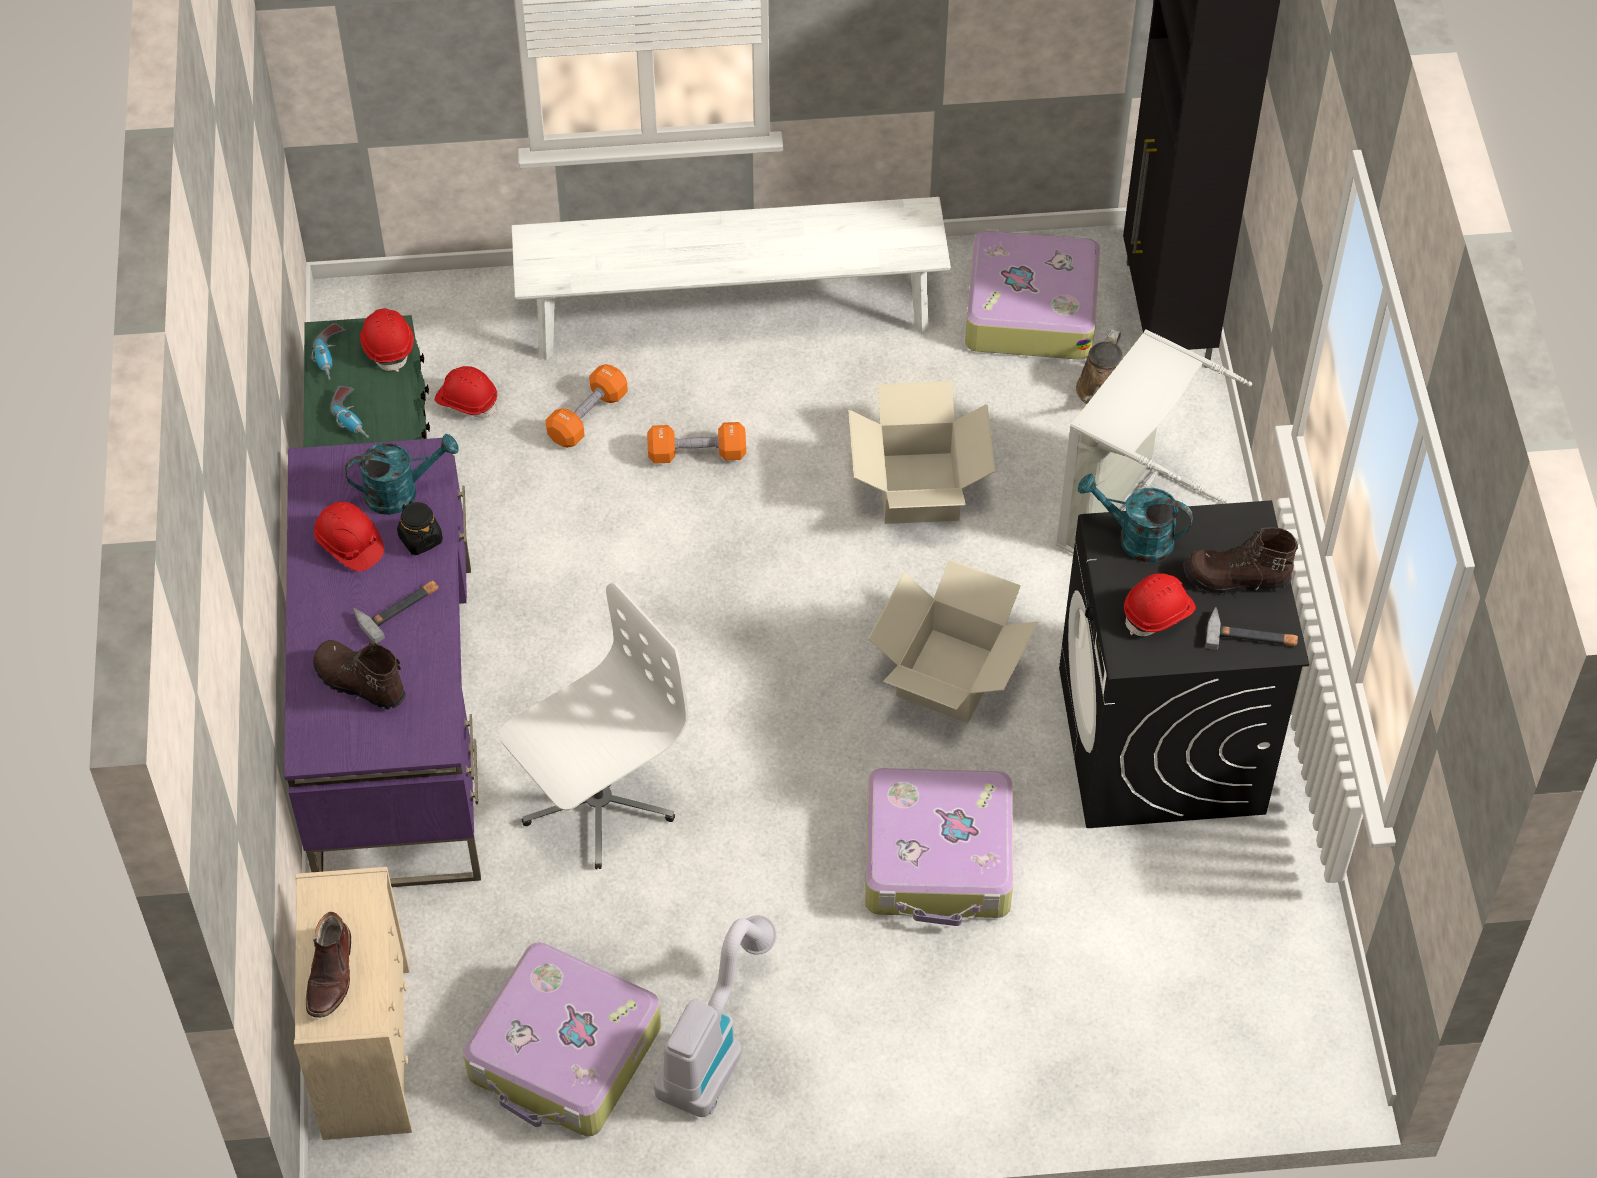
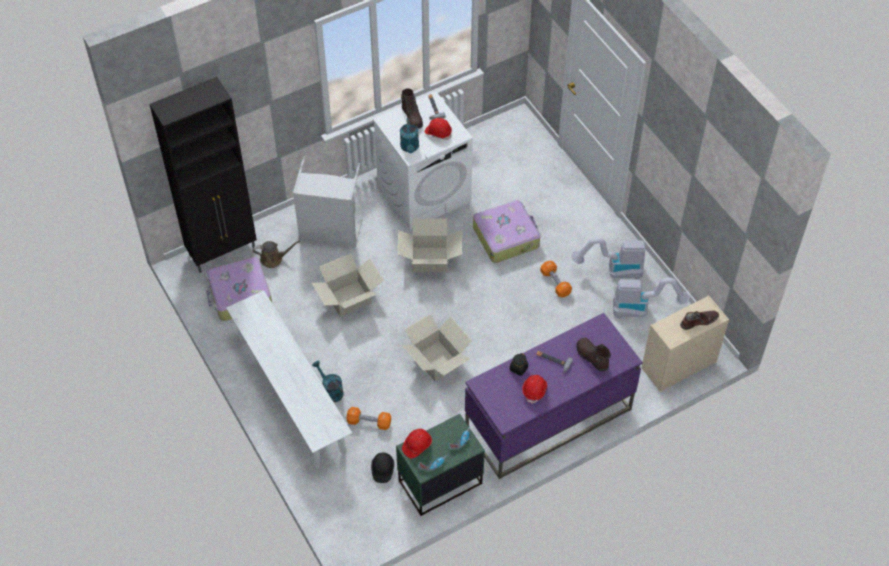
camera: 115 degrees left, 0 degrees up
(359, 683) = (591, 357): brown boot -> brown boot turned 135 degrees clockwise
(401, 492) = (501, 385): turquoise watering can -> turquoise watering can (330, 390)
(467, 401) = (382, 469): red hard hat -> black hard hat
(565, 1054) = (642, 309): suitcase -> vacuum cleaner
(597, 801) = (542, 342): white office chair -> none
(666, 584) = (437, 360): none -> cardboard box
(697, 454) = (369, 376): orange dumbbell -> orange dumbbell (555, 283)
(1161, 742) = (424, 193): black washing machine -> white washing machine

